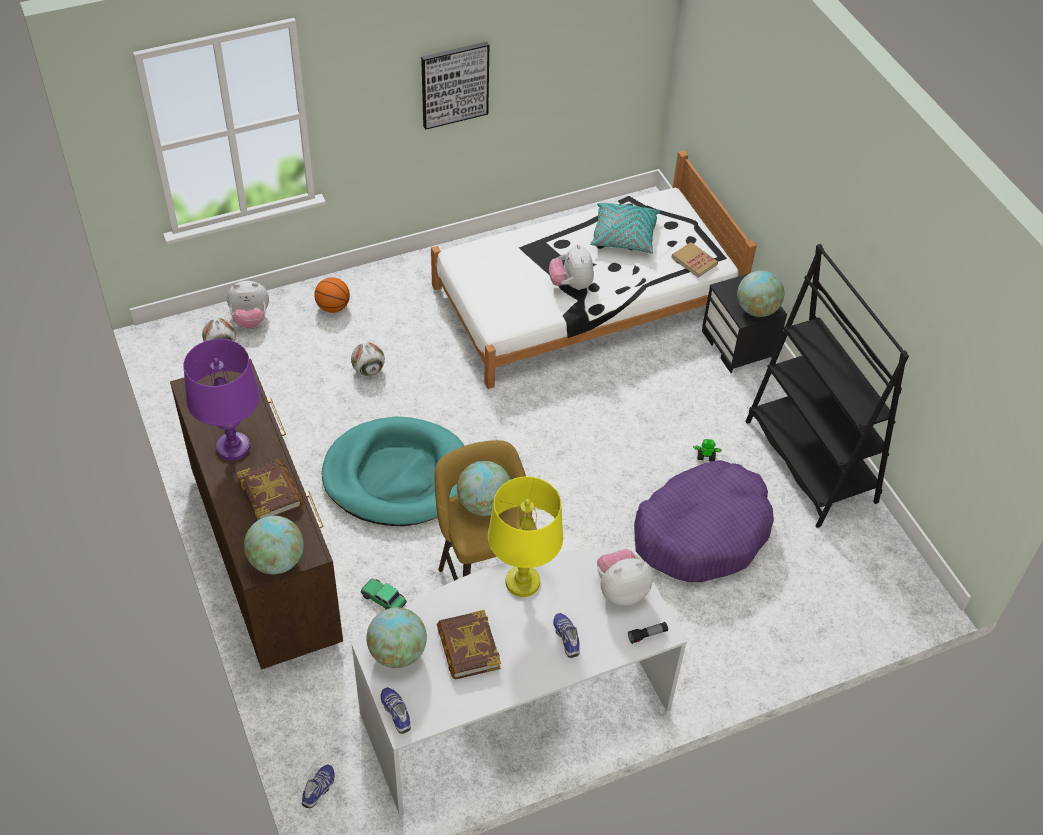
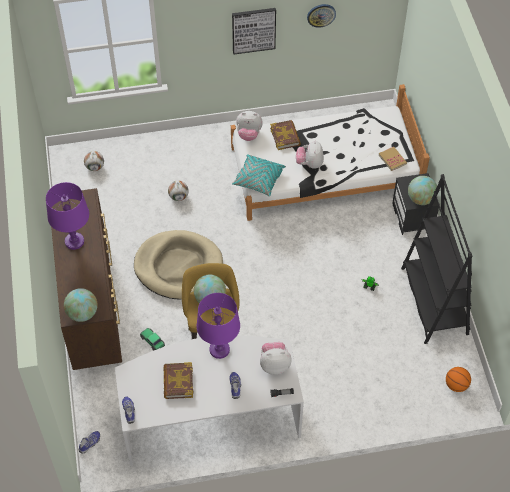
camera: 15 degrees right, 5 degrees up
(250, 319) = (116, 152): plush toy -> plush toy (249, 134)
(271, 493) = (89, 272): book -> book (285, 136)
(333, 307) = (167, 152): basketball -> basketball (456, 385)
(397, 476) = (179, 267): turquoise dog bed -> beige dog bed
(397, 652) = (138, 377): globe -> none
(522, 582) = (219, 349): yellow table lamp -> purple table lamp
(555, 49) = (321, 15): none -> wall clock
(624, 237) = (352, 136): turquoise pillow -> turquoise pillow (258, 180)
(701, 532) = (352, 334): purple dog bed -> none

